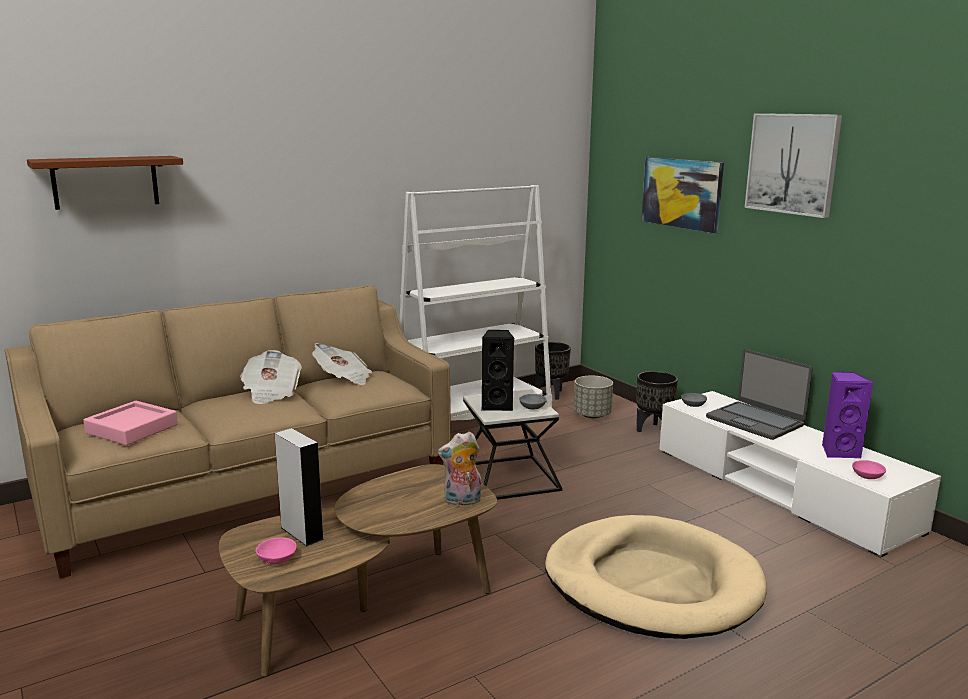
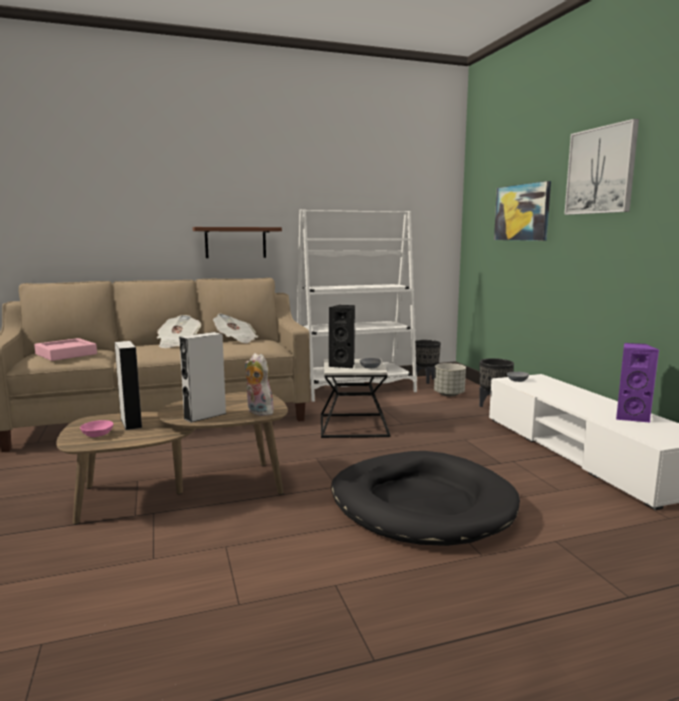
camera: 15 degrees right, 5 degrees down
(105, 182) = (85, 193): brown shelf -> brown shelf (235, 242)
(403, 516) = (205, 416): none -> grey speaker
(462, 501) = (257, 412): plush toy -> plush toy turned 45 degrees clockwise
(651, 583) = (421, 504): beige dog bed -> black dog bed
(755, 421) = (565, 393): laptop -> none
(866, 475) = (647, 433): pink bowl -> none

